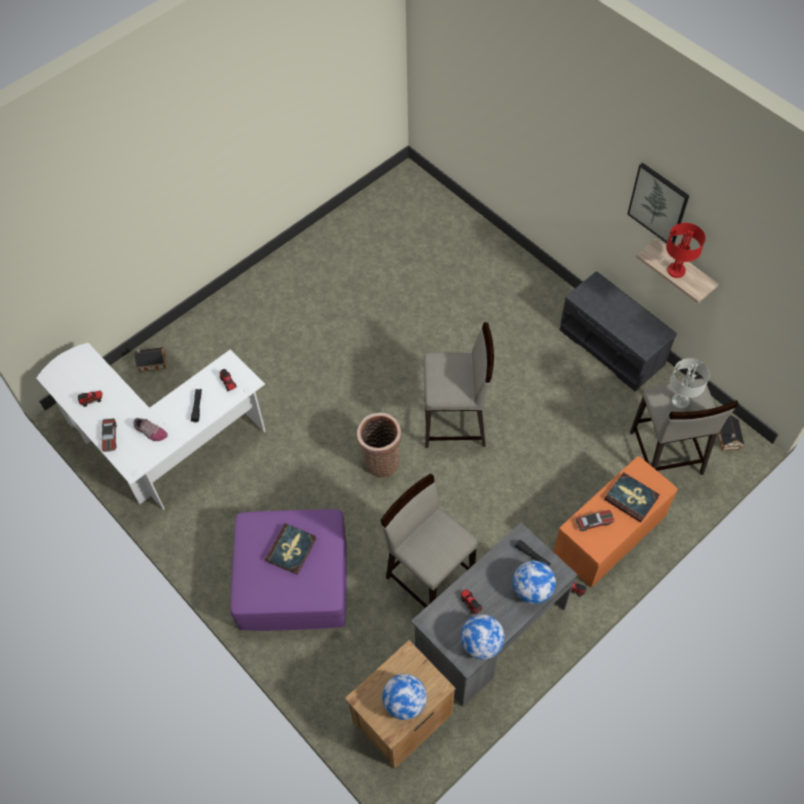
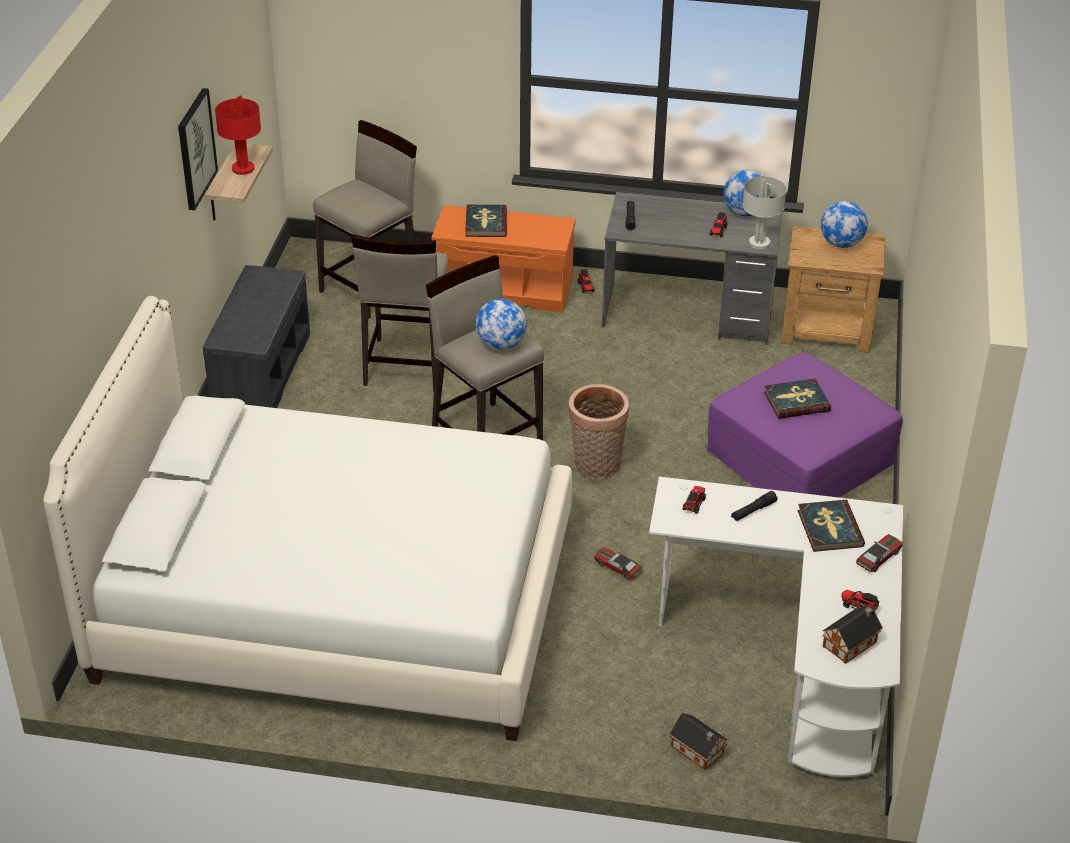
camera: 130 degrees left, 20 degrees down
(150, 432) = (829, 528): shoe -> book
(380, 280) = (335, 602): none -> white bed
(429, 577) = (682, 372): beige stool -> beige stool (405, 365)
(532, 589) = (661, 207): globe -> globe (500, 345)
(594, 522) = (536, 234): toy car -> toy car (618, 567)
(680, 402) = (361, 199): grey table lamp -> grey table lamp (759, 243)
(727, 439) = (312, 260): toy house -> toy house (851, 643)

